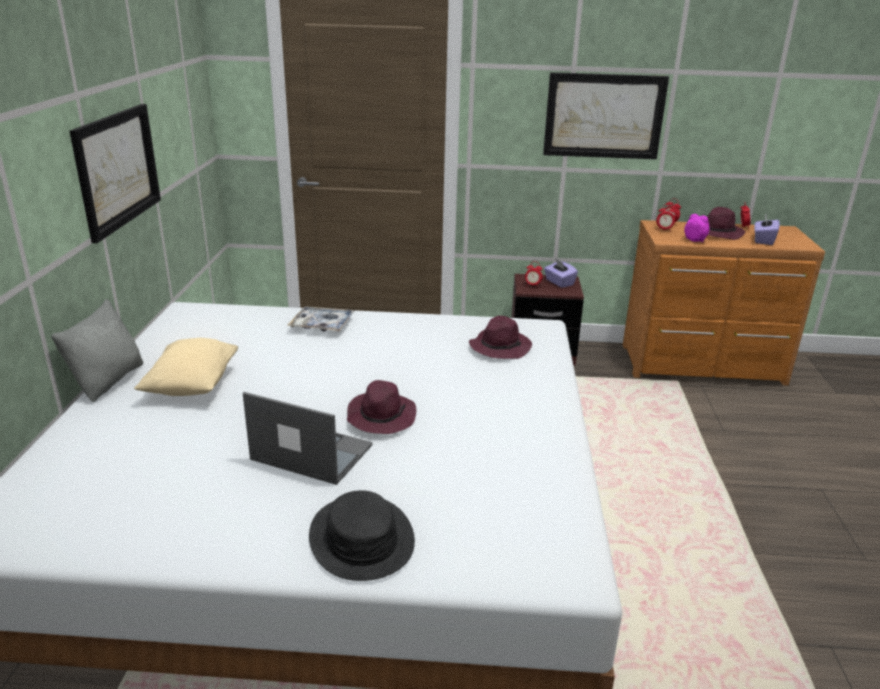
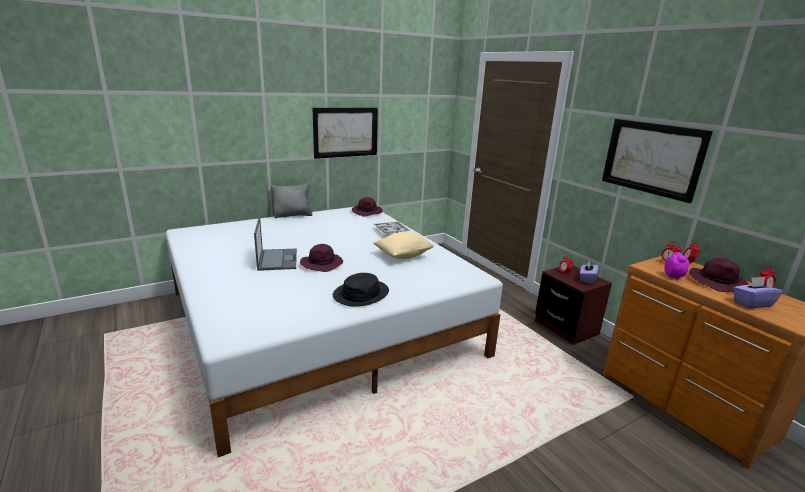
camera: 55 degrees right, 5 degrees down
(192, 386) = (305, 227): beige pillow -> beige pillow (403, 256)
(361, 539) = (221, 285): black hat -> black hat (361, 294)
(500, 347) = (434, 272): purple hat -> purple hat (367, 212)

